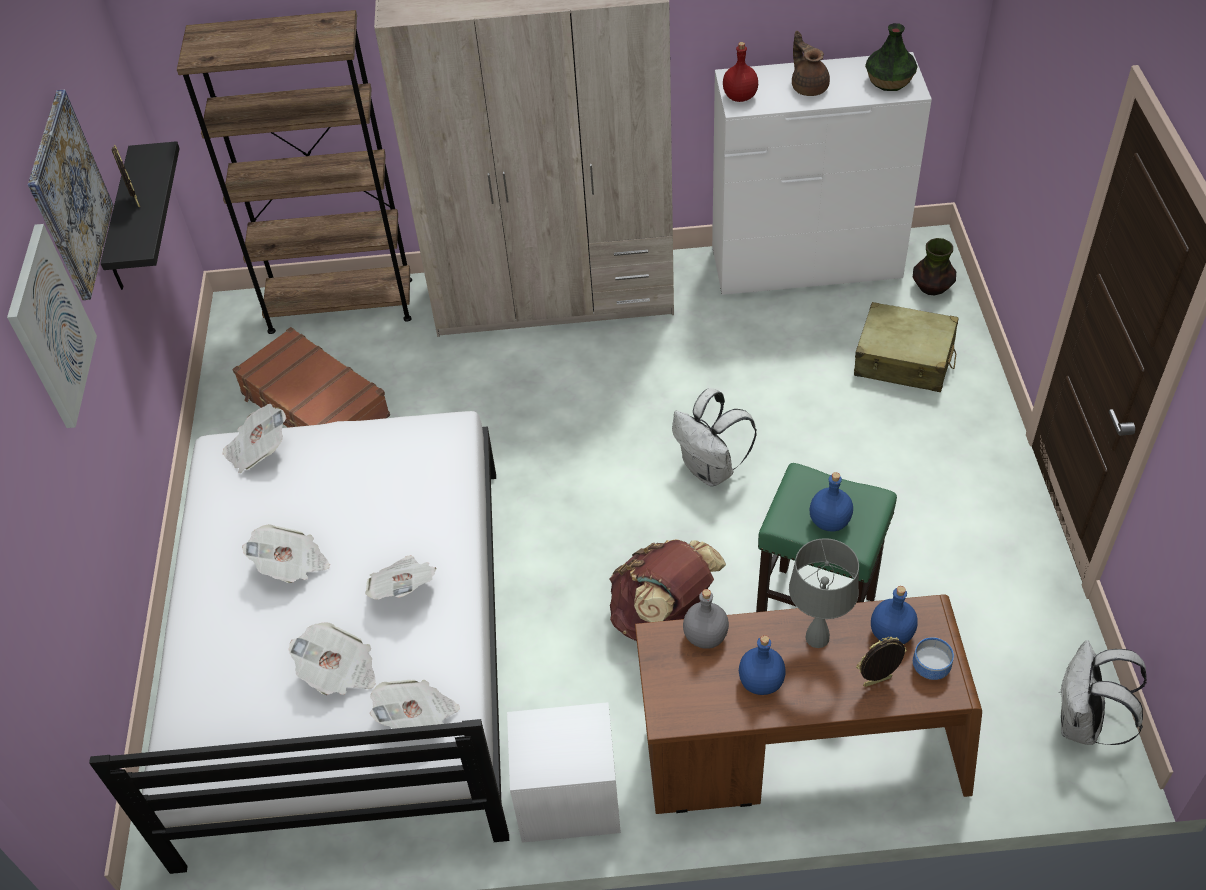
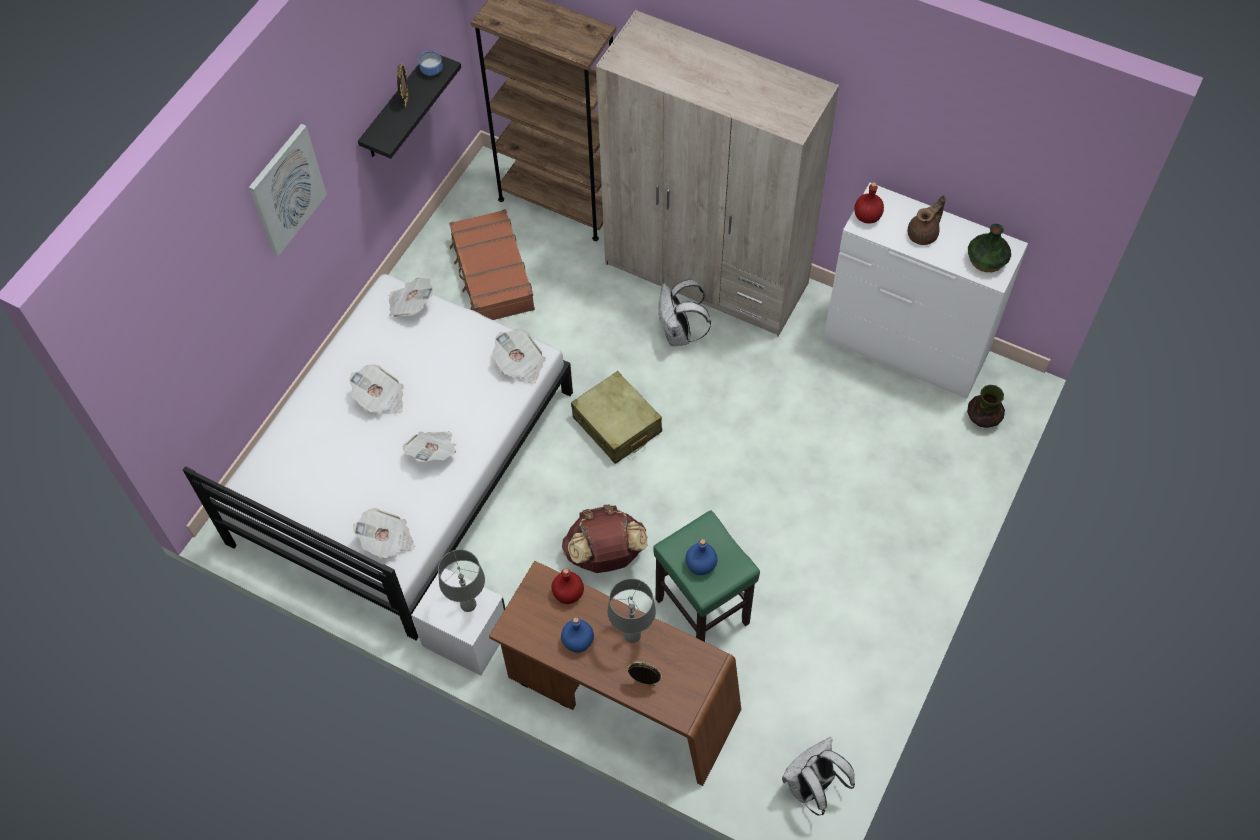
camera: 30 degrees right, 10 degrees up
(69, 195) = (345, 98): picture -> none
(339, 672) = (363, 485): newspaper -> newspaper (520, 364)
(573, 735) = (468, 604): none -> grey table lamp
(706, 637) = (568, 594): grey bottle -> red bottle
(711, 470) = (713, 471): white backpack -> white backpack (679, 334)
(809, 87) = (923, 234): brown teapot -> brown teapot turned 45 degrees clockwise
(892, 634) = (678, 660): blue bottle -> none
(904, 360) = (913, 464): beige suitcase -> beige suitcase (617, 425)
(932, 668) = (684, 695): bowl -> bowl (432, 71)

